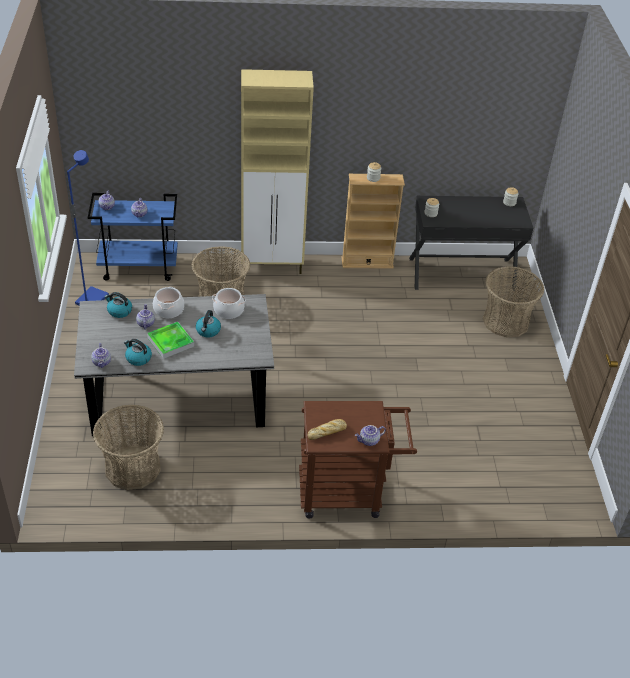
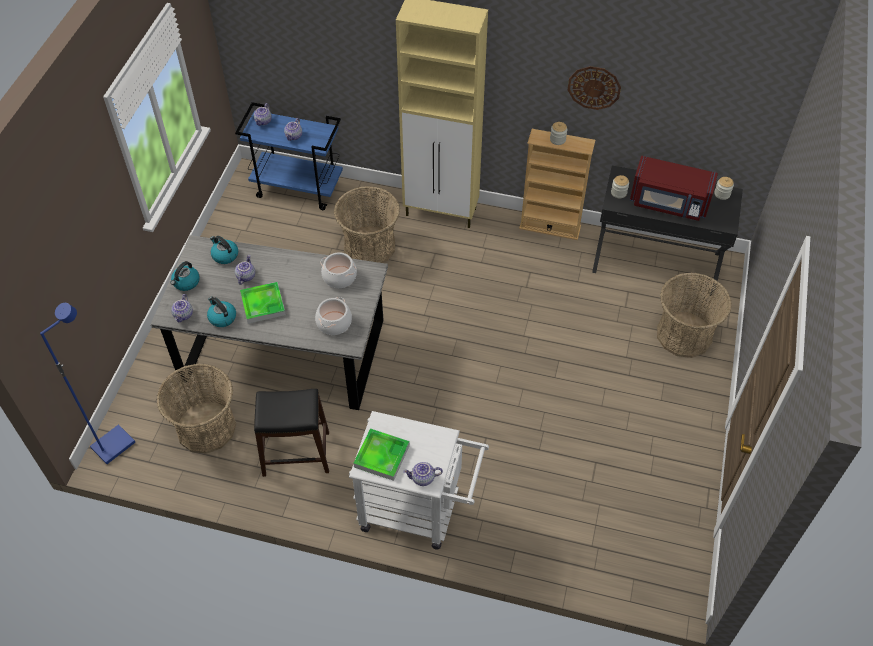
camera: 20 degrees right, 10 degrees up
(91, 299) = (236, 218): blue floor lamp -> blue floor lamp (113, 444)
(168, 310) = (276, 264): cooking pot -> cooking pot (334, 323)
(208, 331) = (307, 299): kettle -> kettle (186, 282)
(224, 472) = (296, 454): none -> black stool
(327, 431) = (382, 456): bread -> tray
(348, 492) = (418, 511): brown cart -> white cart
(399, 128) = (594, 87): none -> wall clock
(472, 215) = (669, 203): none -> red microwave

